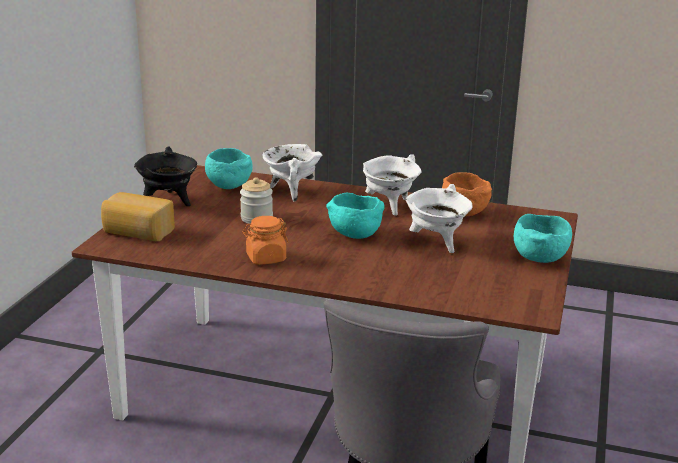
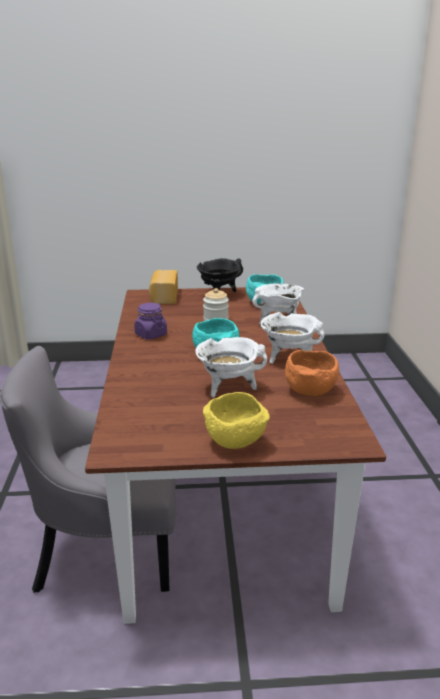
camera: 70 degrees right, 0 degrees up
(265, 258) = (150, 335): orange jar -> purple jar
(539, 258) = (236, 442): turquoise bowl -> yellow bowl

